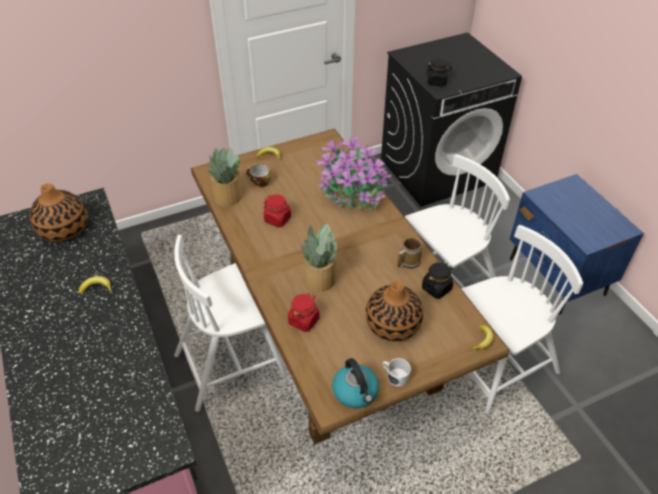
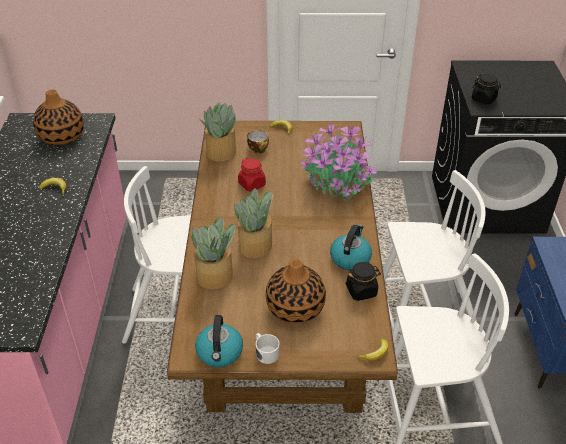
camera: 25 degrees right, 5 degrees down
(304, 320) = (215, 276): red jar -> potted plant
(408, 261) = (350, 258): mug -> kettle

